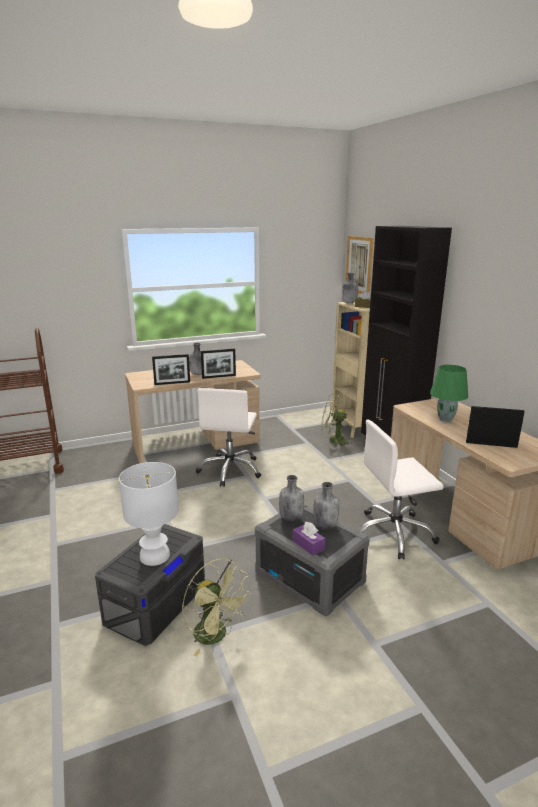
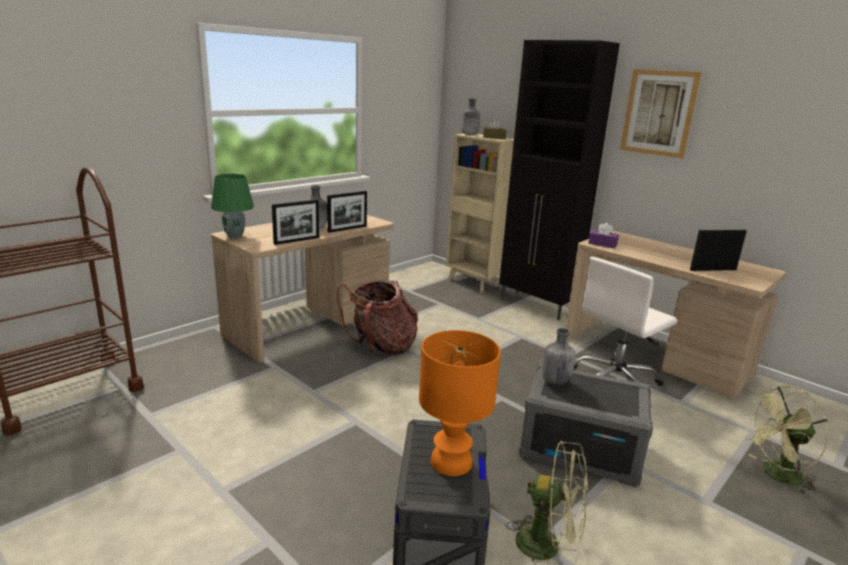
camera: 25 degrees left, 0 degrees up
(155, 555) = (451, 461): white table lamp -> orange table lamp
(230, 470) = (381, 347): white office chair -> backpack
(308, 545) = (605, 407): purple tissue box -> purple tissue box (602, 244)
(325, 525) = (598, 382): grey bottle -> none
(333, 440) = (465, 297): green fan -> green fan (776, 475)
(359, 265) = (471, 91): picture -> picture (658, 113)
(446, 419) = (643, 251): green table lamp -> green table lamp (235, 236)

